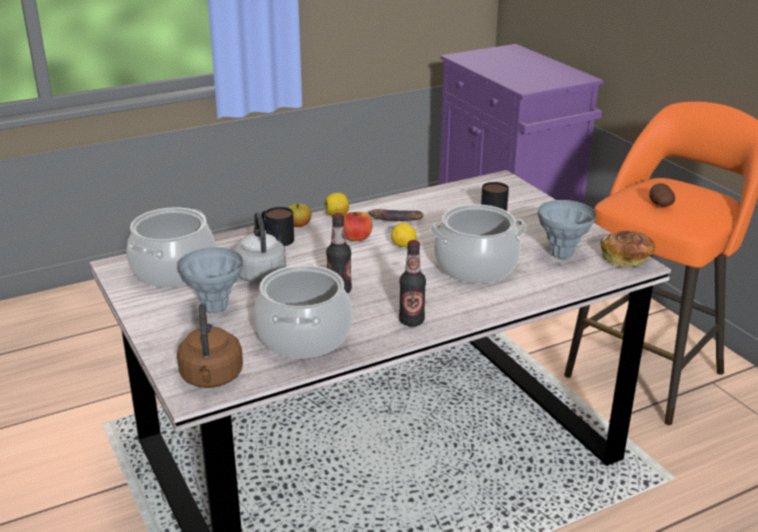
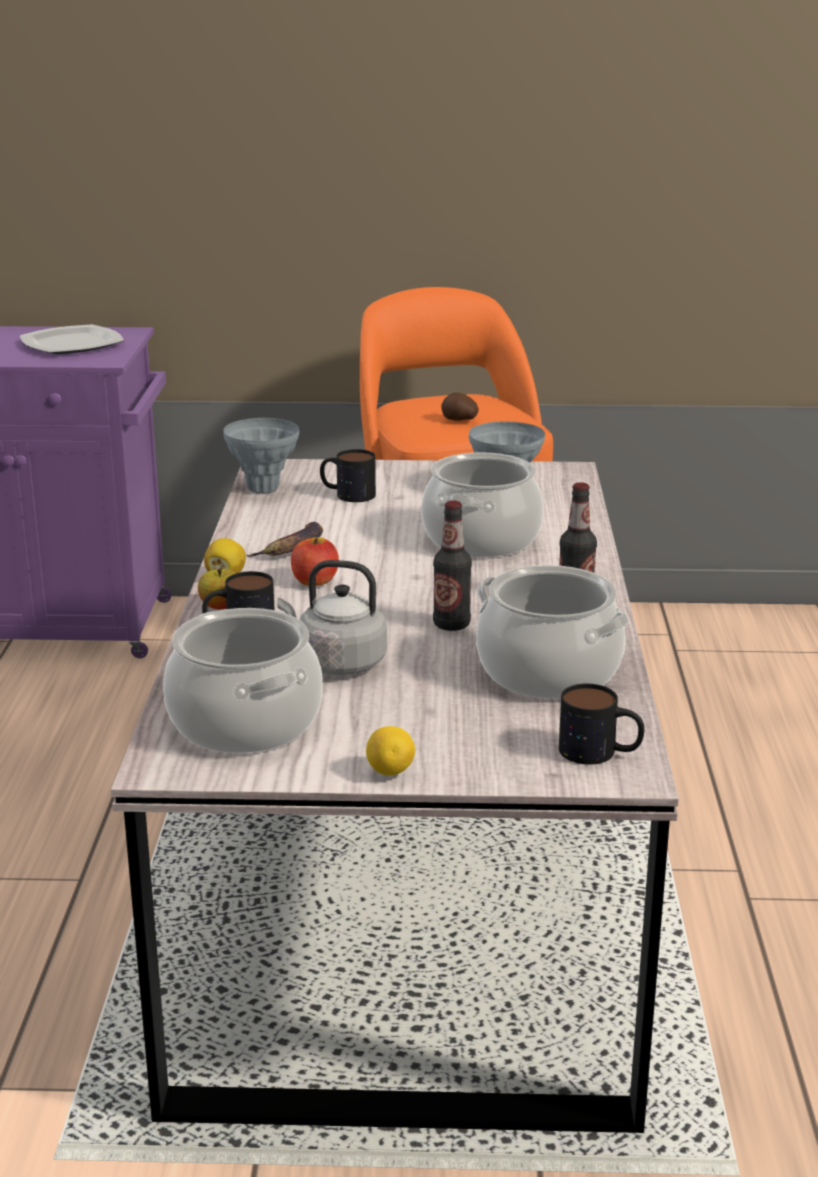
camera: 60 degrees left, 5 degrees down
(212, 378) = (600, 752): brown kettle -> mug
(215, 308) = (404, 713): grey vase -> grey vase (263, 489)
(403, 246) = (376, 561): lemon -> lemon (390, 772)
(538, 74) = (71, 344): none -> plate
(626, 259) = (553, 471): bread -> none

